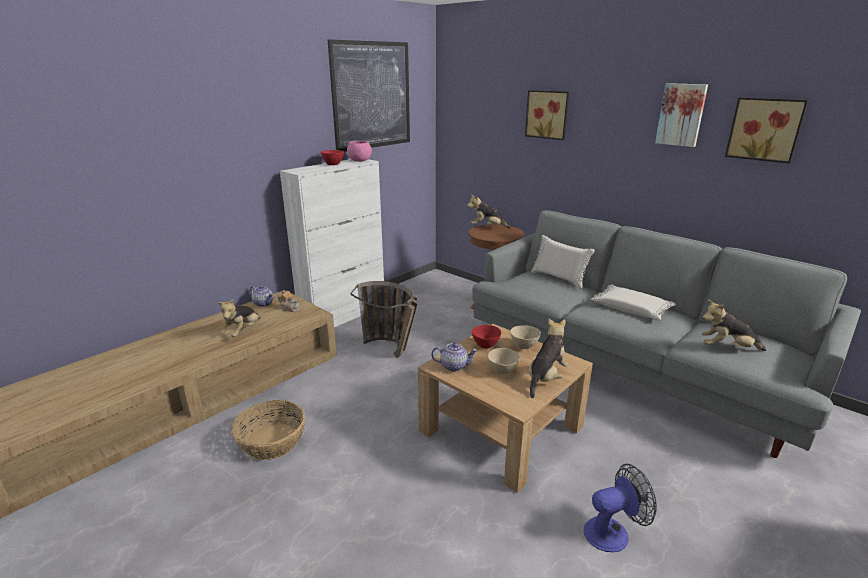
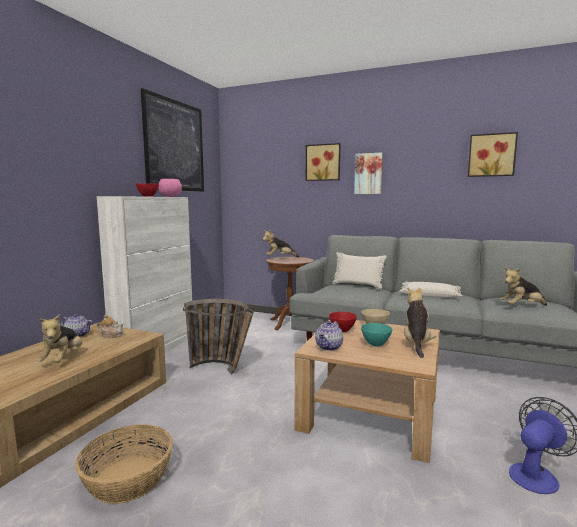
camera: 20 degrees left, 15 degrees down
(454, 366) = (329, 347): teapot -> teapot turned 135 degrees clockwise
(502, 371) = (376, 344): beige bowl -> turquoise bowl
(681, 114) = (430, 151): picture -> picture (368, 174)

